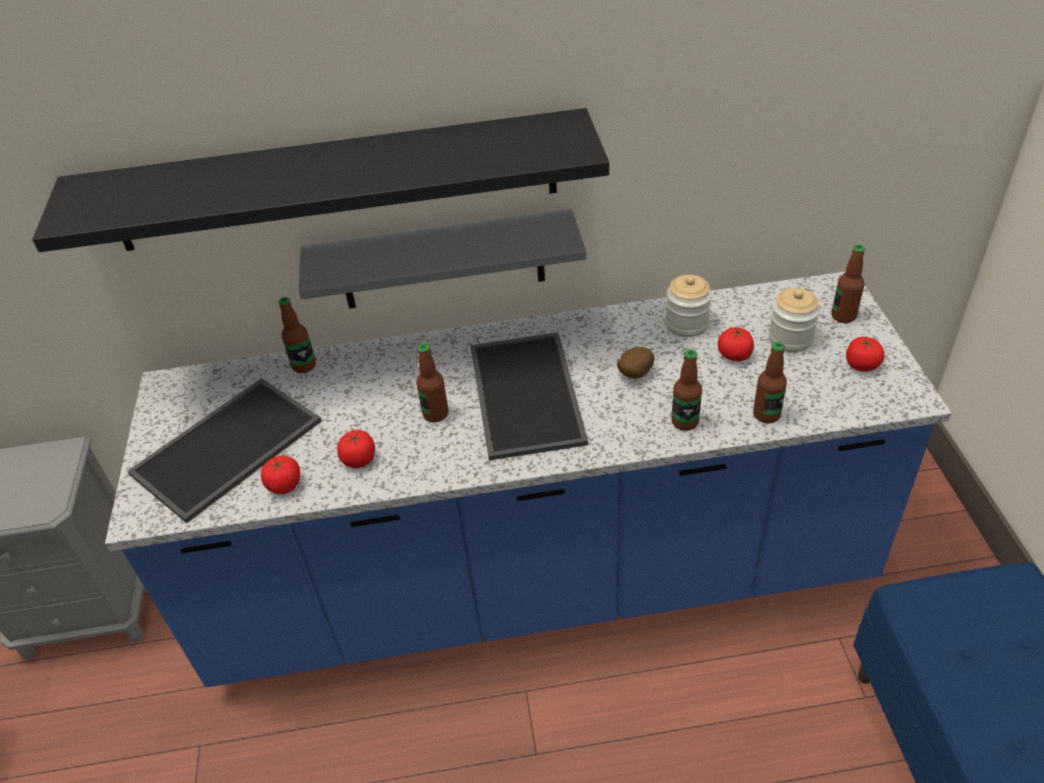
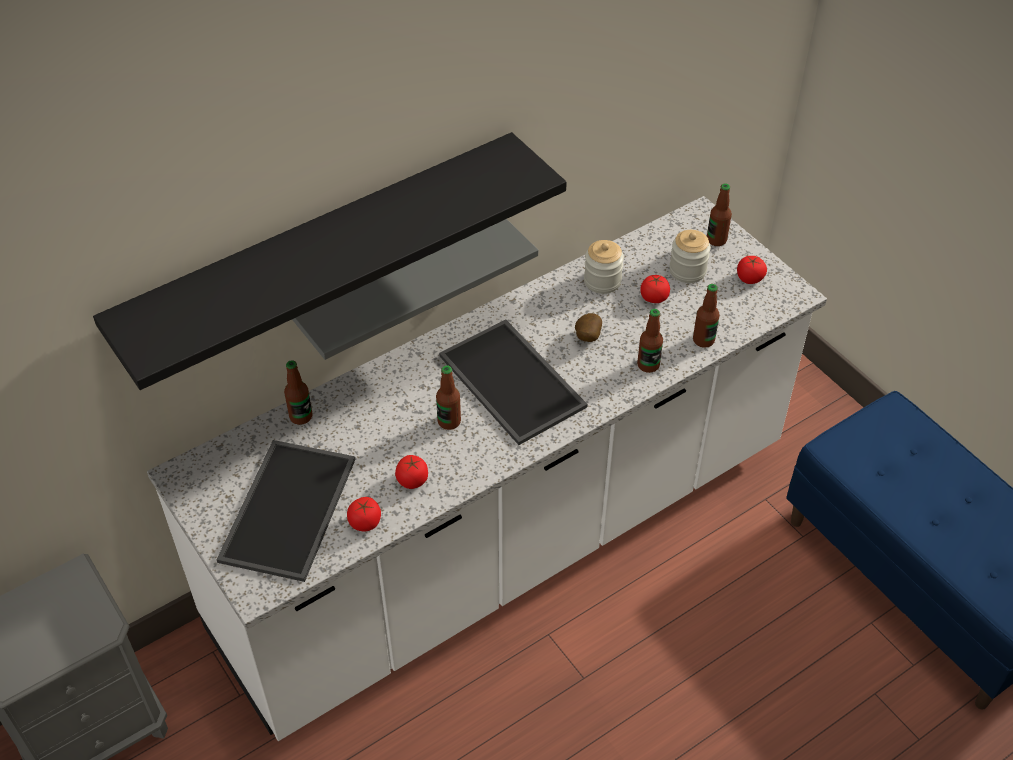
camera: 30 degrees left, 5 degrees up
(538, 578) = (506, 540): blue counter -> white counter

